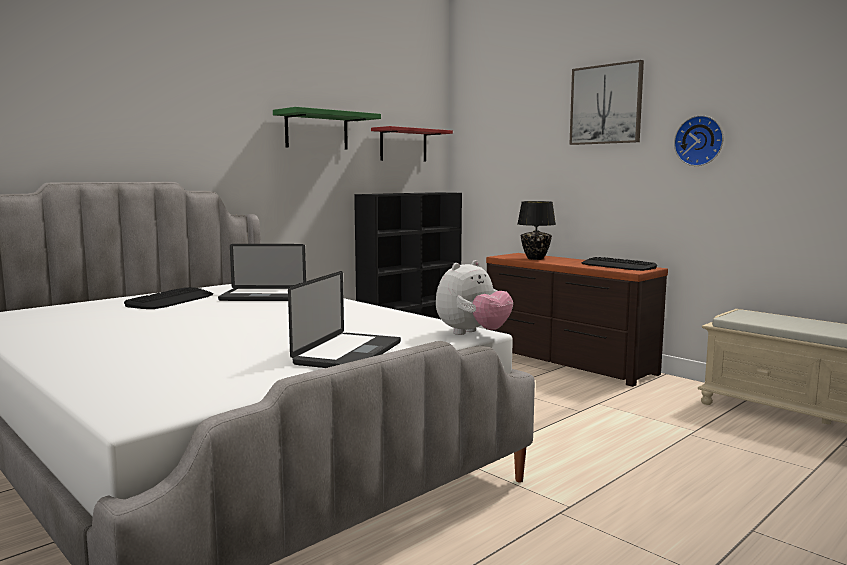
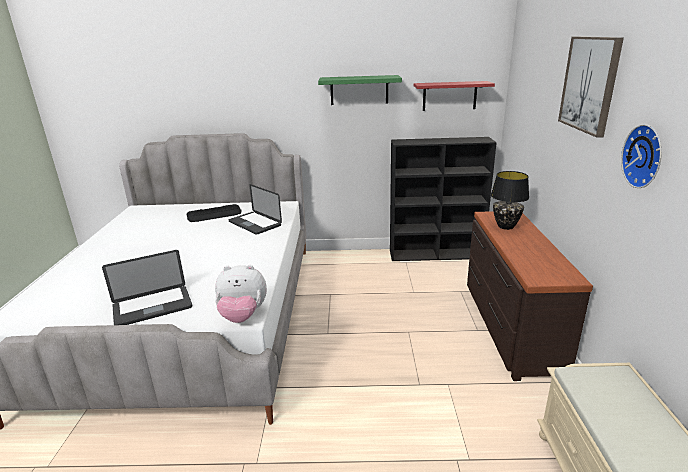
camera: 45 degrees right, 15 degrees up
(618, 266) = (549, 263): keyboard -> none

